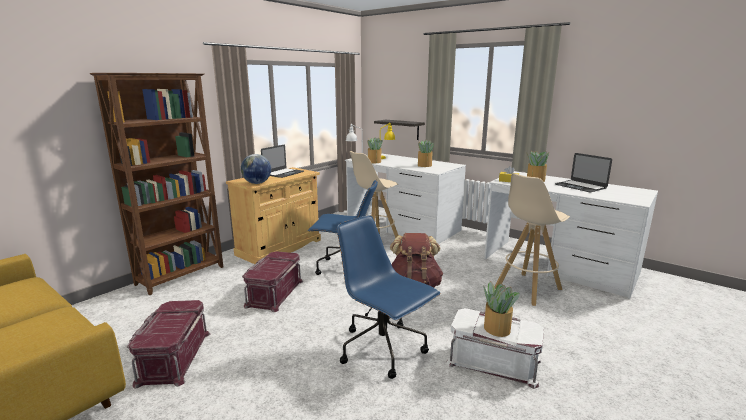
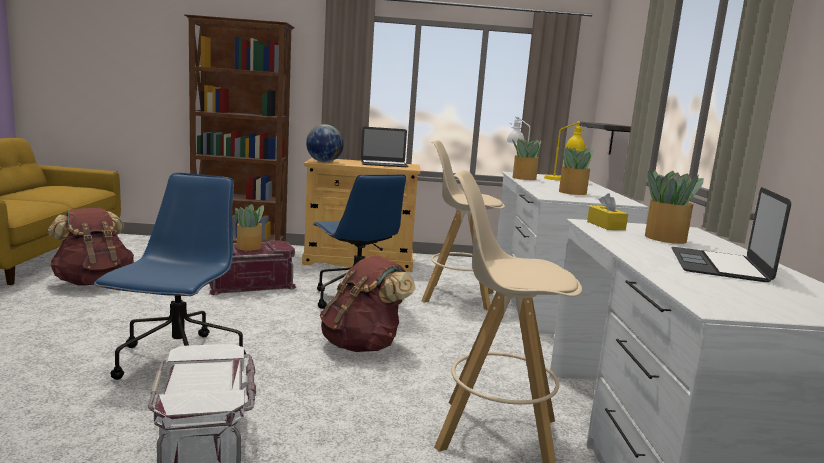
camera: 50 degrees right, 5 degrees down
(173, 357) = (93, 282): red storage box -> brown backpack
(496, 328) = (200, 377): potted plant -> potted plant (249, 247)

